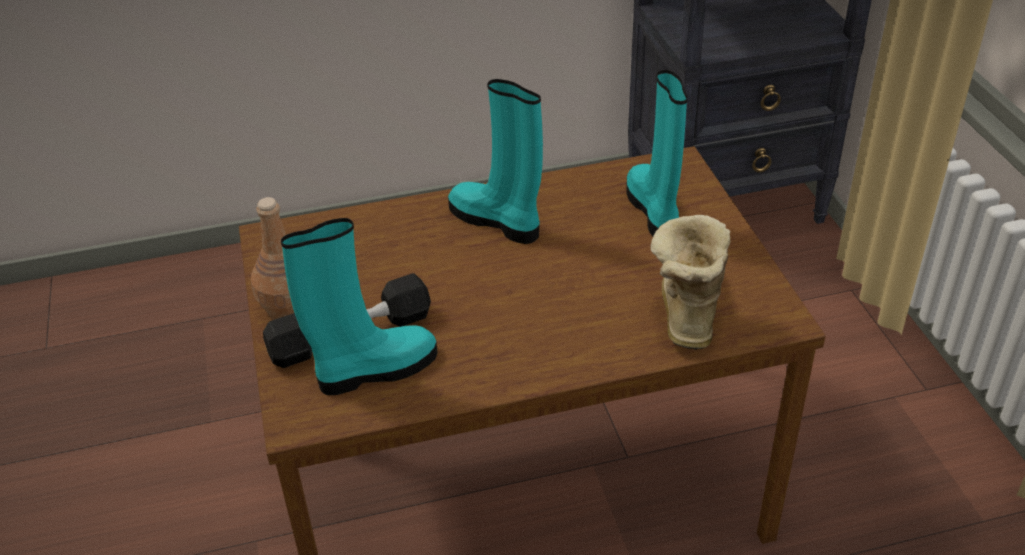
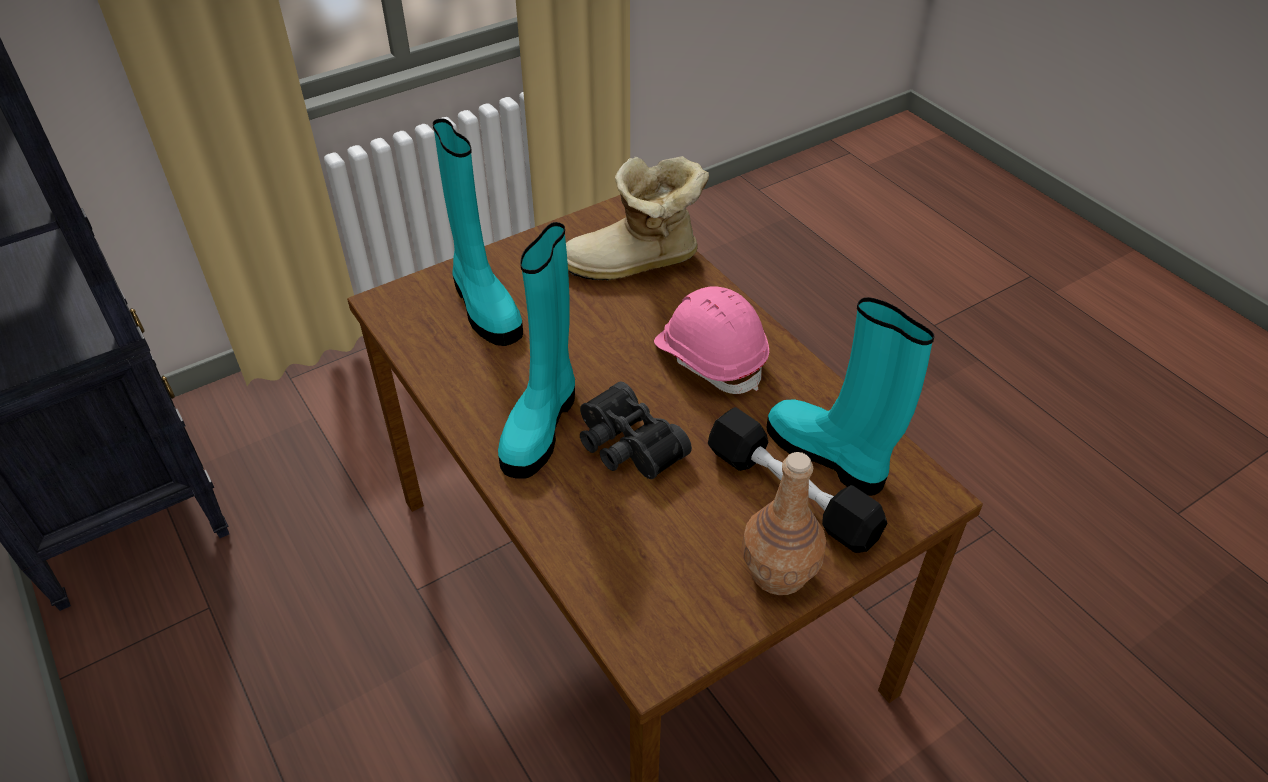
camera: 110 degrees left, 5 degrees up
(452, 259) = (625, 446): none -> black binoculars
(529, 330) = (710, 358): none -> pink hard hat
(654, 211) = (484, 307): turquoise boot -> turquoise boot turned 90 degrees counterclockwise

